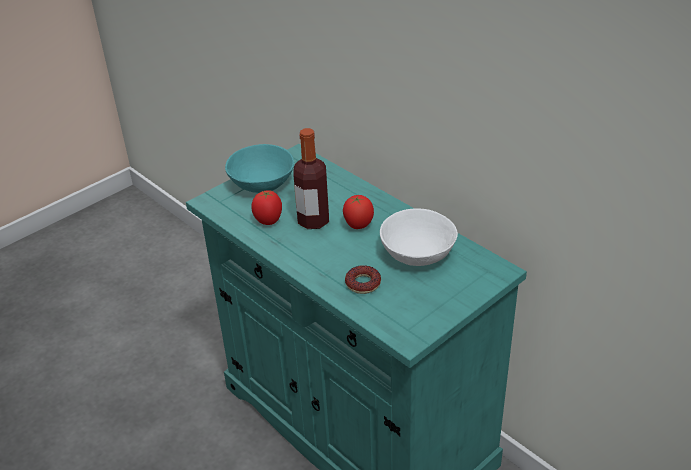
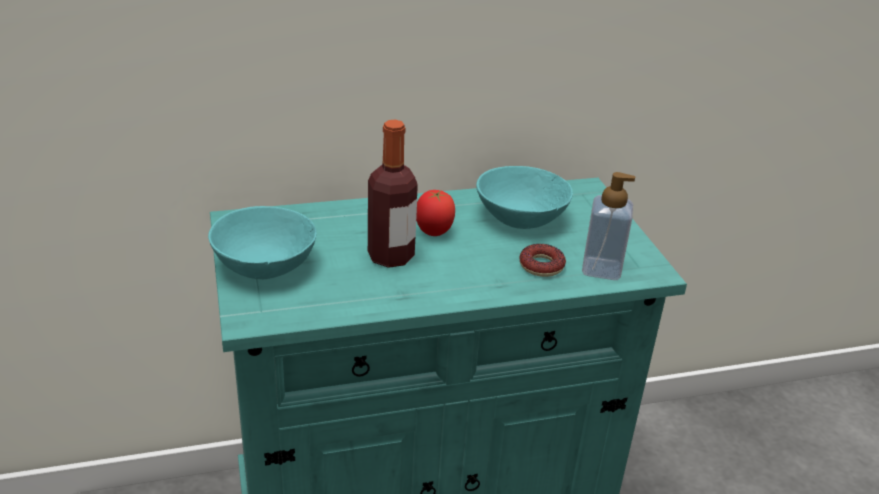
camera: 65 degrees left, 5 degrees down
(269, 221) = (355, 287): tomato -> none
(386, 312) = (601, 269): none -> soap dispenser
(416, 254) = (521, 218): white bowl -> turquoise bowl

